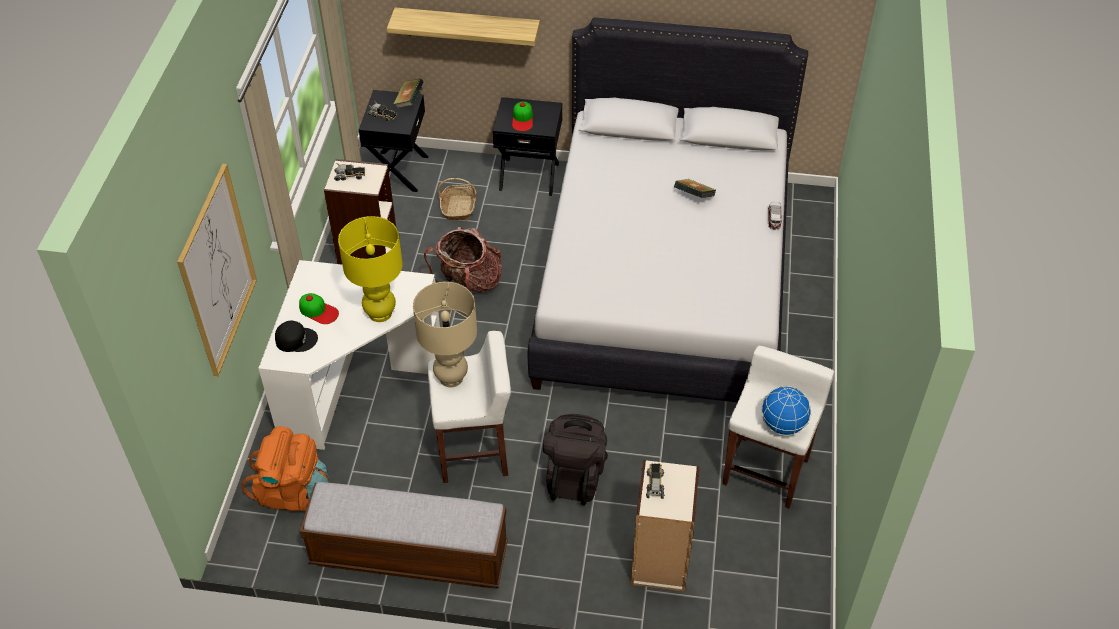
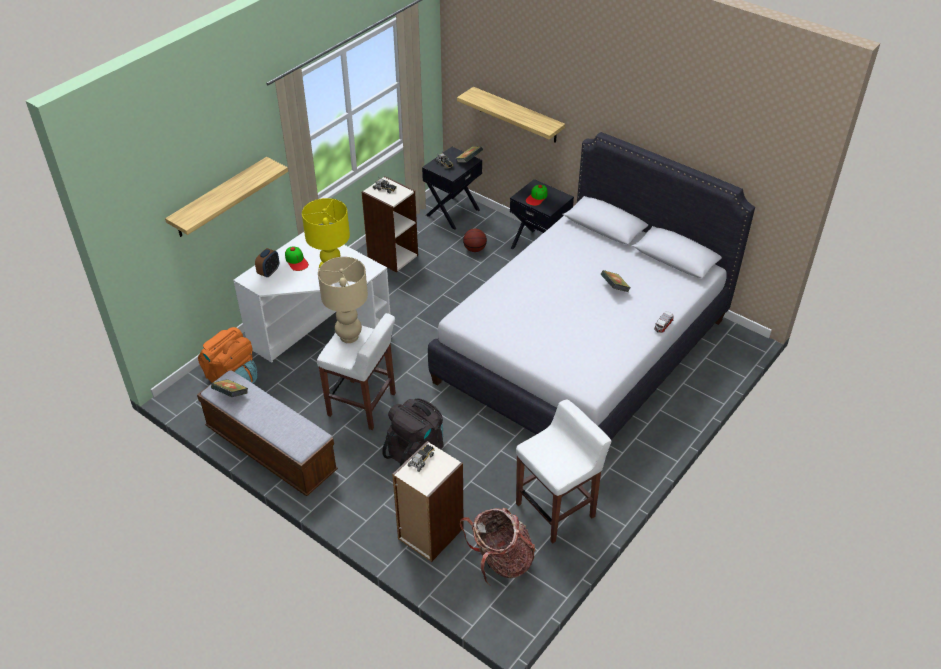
camera: 30 degrees right, 5 degrees down
(217, 271) = (220, 198): picture -> shelf
(296, 339) = (269, 272): black cap -> alarm clock
(346, 512) = (231, 395): none -> book
(459, 207) = (474, 249): basket -> basketball
(469, 284) = (443, 299): backpack -> backpack (500, 561)
(783, 425) = (552, 466): globe -> none

